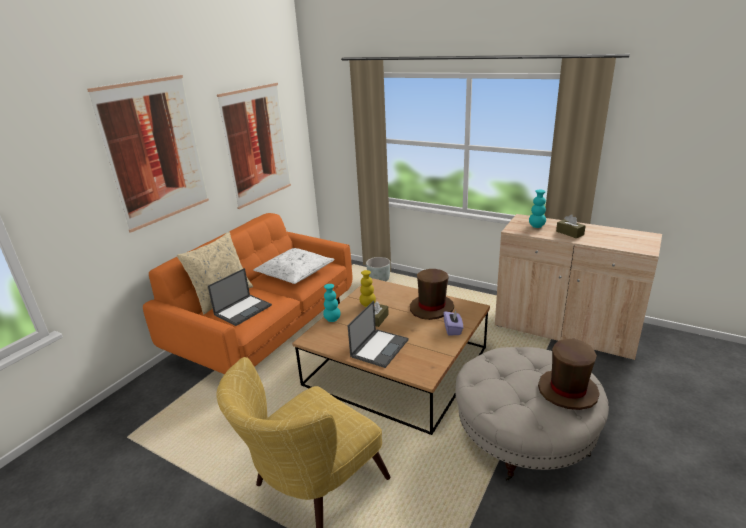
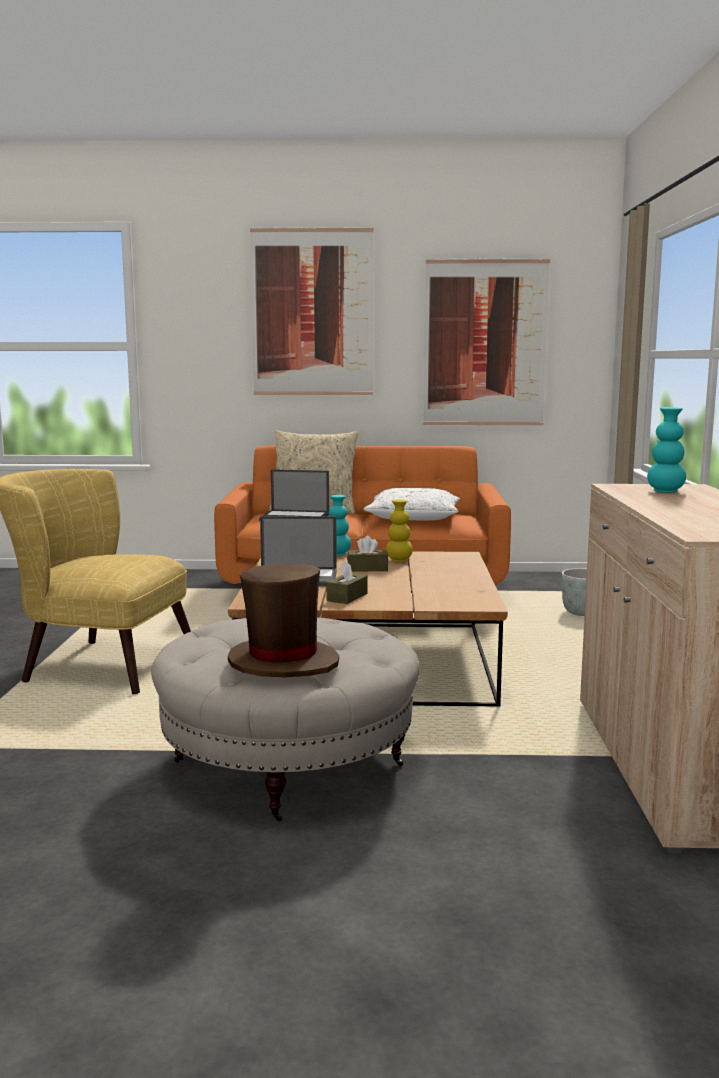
camera: 60 degrees right, 15 degrees down
(431, 308) = (440, 585): brown hat -> none
(453, 329) = (394, 601): purple tissue box -> none
(569, 233) = (677, 503): brown tissue box -> brown tissue box (347, 597)

